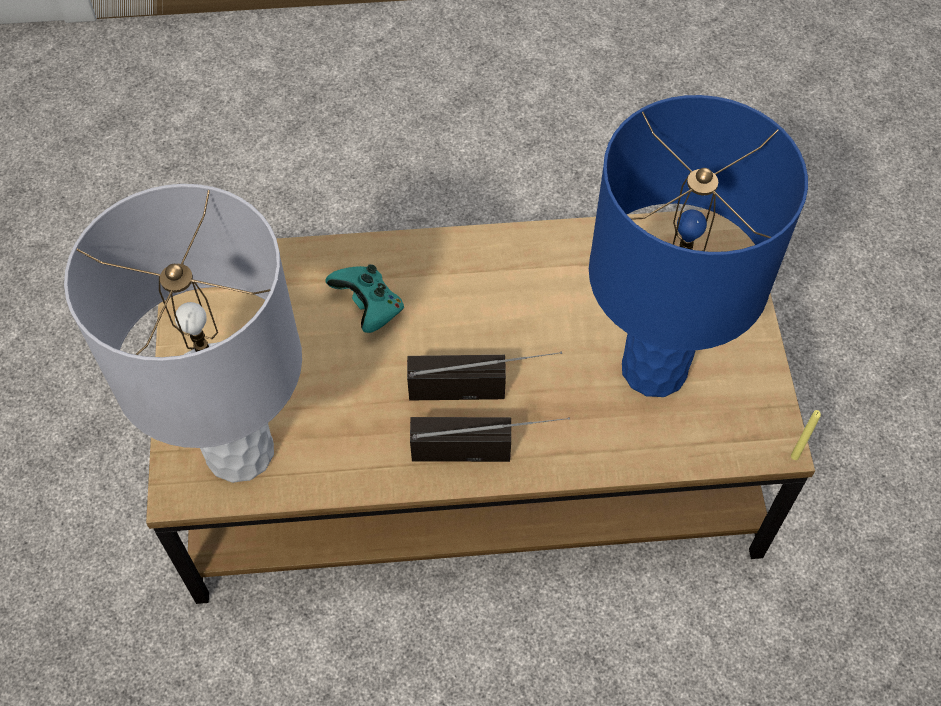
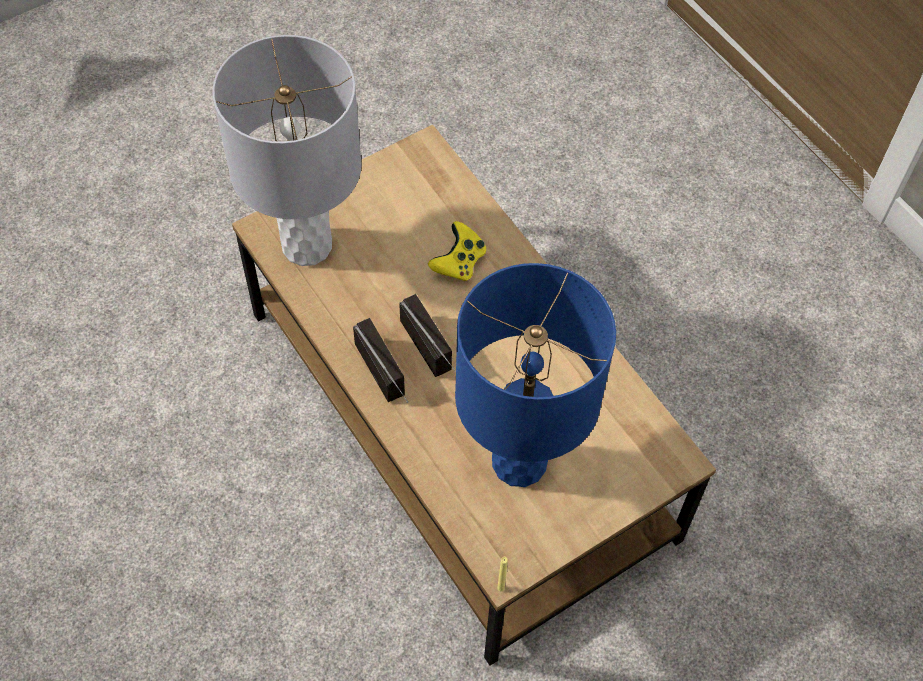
camera: 60 degrees right, 0 degrees up
(369, 308) = (458, 263): turquoise game controller -> yellow game controller

